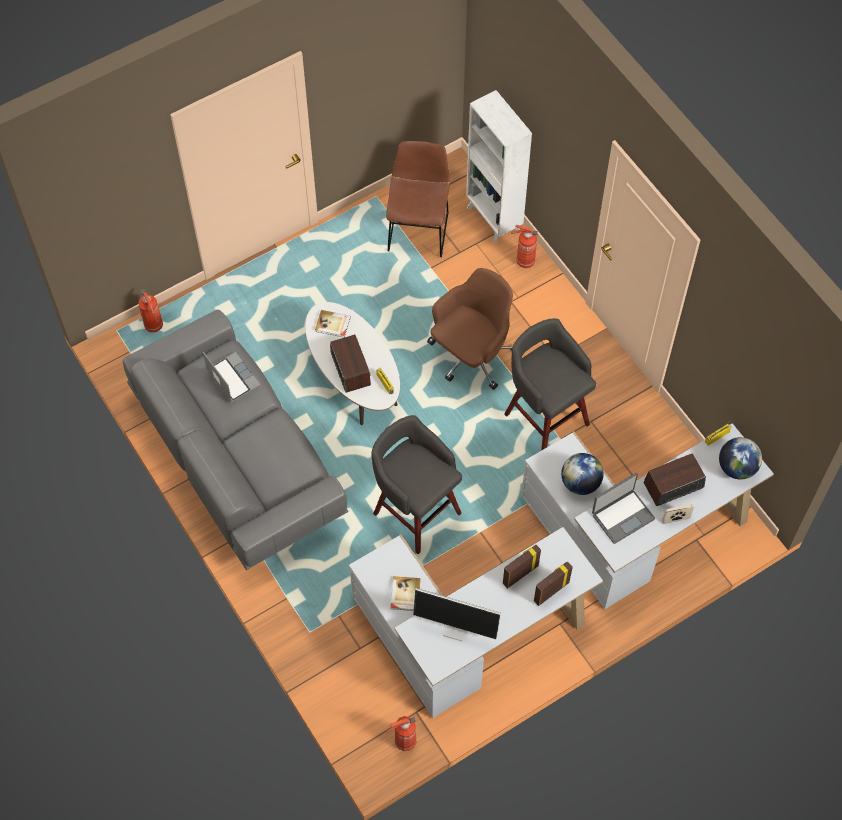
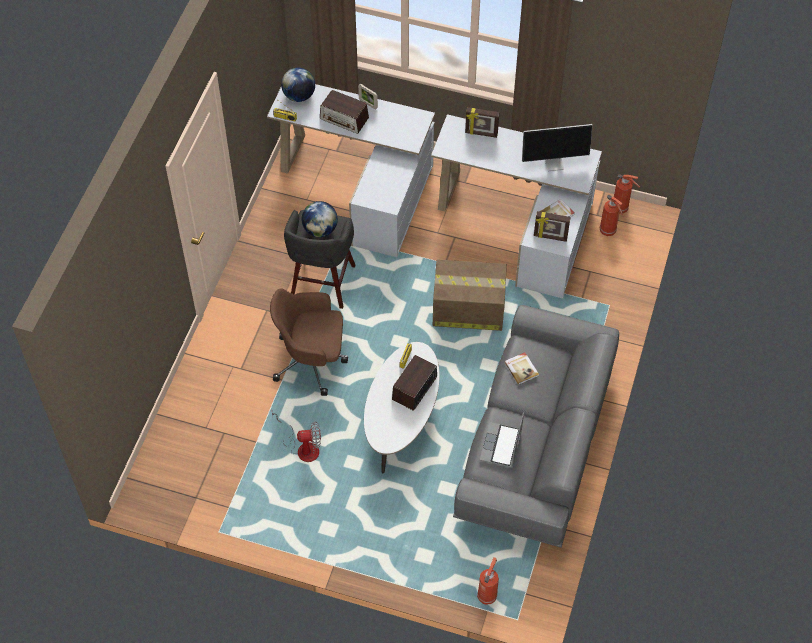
camera: 130 degrees left, 5 degrees down
(333, 325) = (388, 427): book -> book (521, 369)
(396, 295) = (302, 447): none -> fan
(415, 511) = (467, 308): grey stool -> cardboard box
(418, 228) = (225, 477): brown chair -> none
(456, 628) = (554, 163): monitor -> monitor turned 105 degrees clockwise
(493, 219) = (171, 432): white bookcase -> none
(520, 574) = (486, 155): picture frame -> picture frame (550, 237)
(524, 261) = (195, 384): fire extinguisher -> fire extinguisher (608, 231)
(580, 483) = (384, 176): globe -> globe (320, 230)
(622, 516) = (392, 130): laptop -> none

